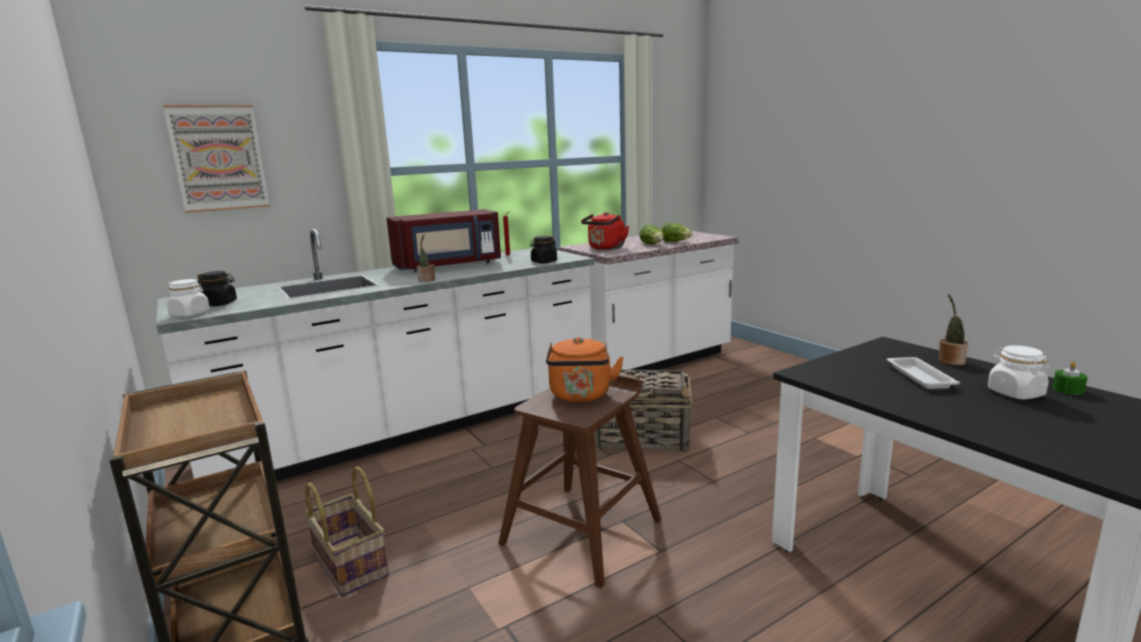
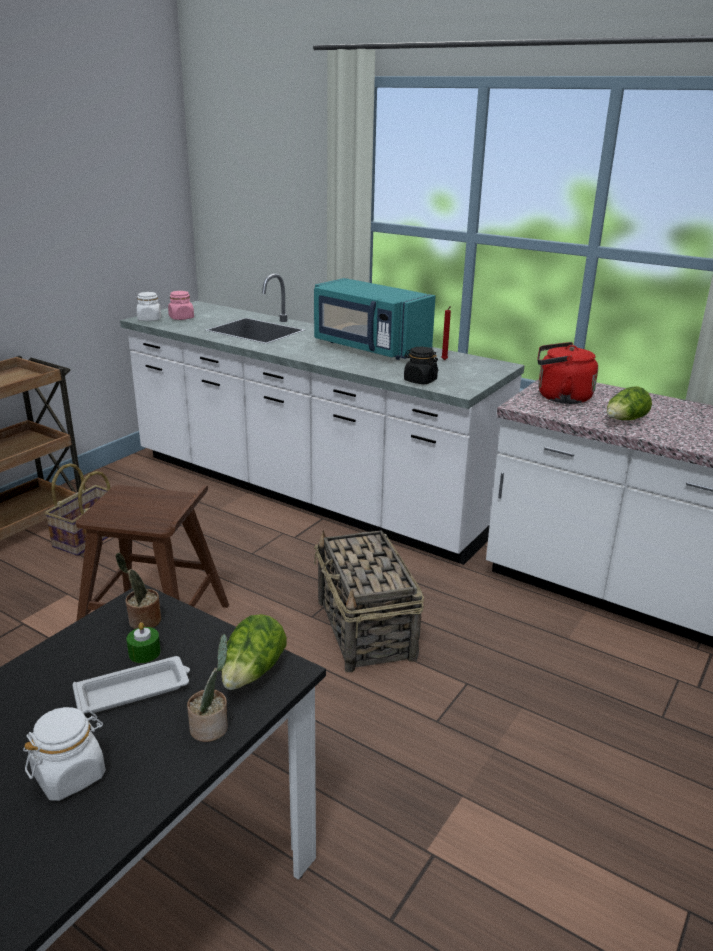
camera: 65 degrees right, 10 degrees up
(219, 158) = (255, 193): picture -> none
(219, 304) = (181, 318): black jar -> pink jar
(426, 280) = (293, 353): potted plant -> potted plant (142, 621)
(448, 265) = (369, 348): red microwave -> turquoise microwave
(581, 396) = (145, 507): orange kettle -> none
(676, 242) = (670, 433): lettuce -> lettuce (252, 673)
(1068, 390) = (85, 839): green candle -> green candle (144, 653)

